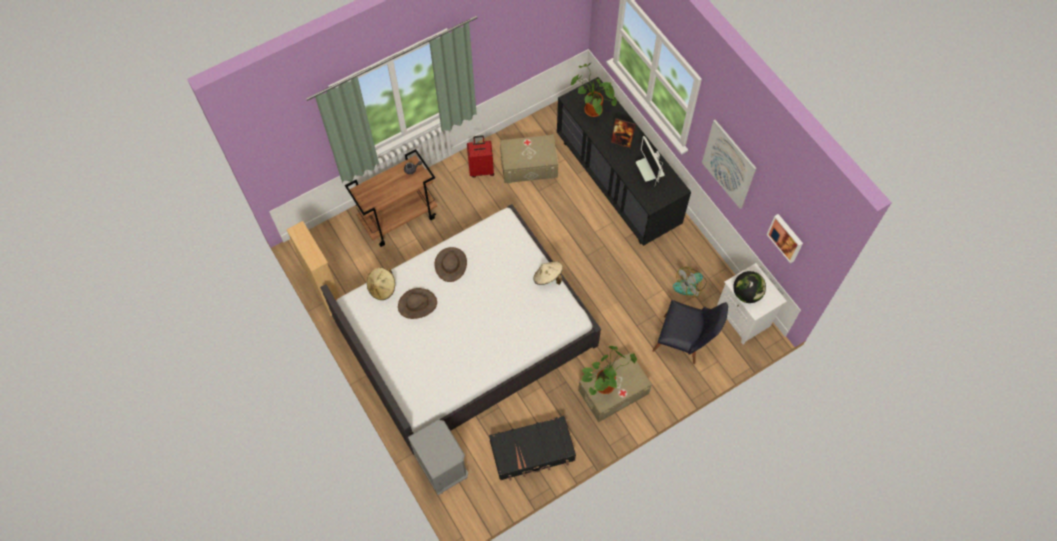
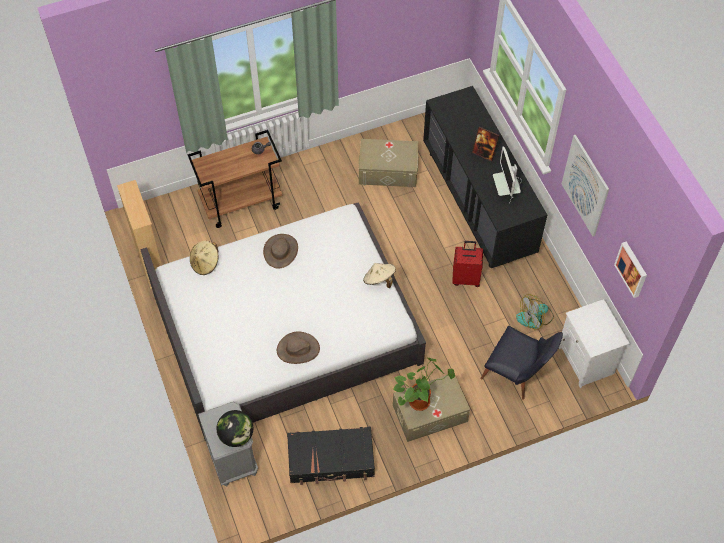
camera: 10 degrees right, 5 degrees down
(417, 304) = (237, 285): brown hat -> brown hat (298, 349)
(481, 169) = (337, 167): red suitcase -> red suitcase (466, 278)
(591, 110) = (458, 117): potted plant -> none
(746, 293) = (587, 329): globe -> globe (236, 435)

